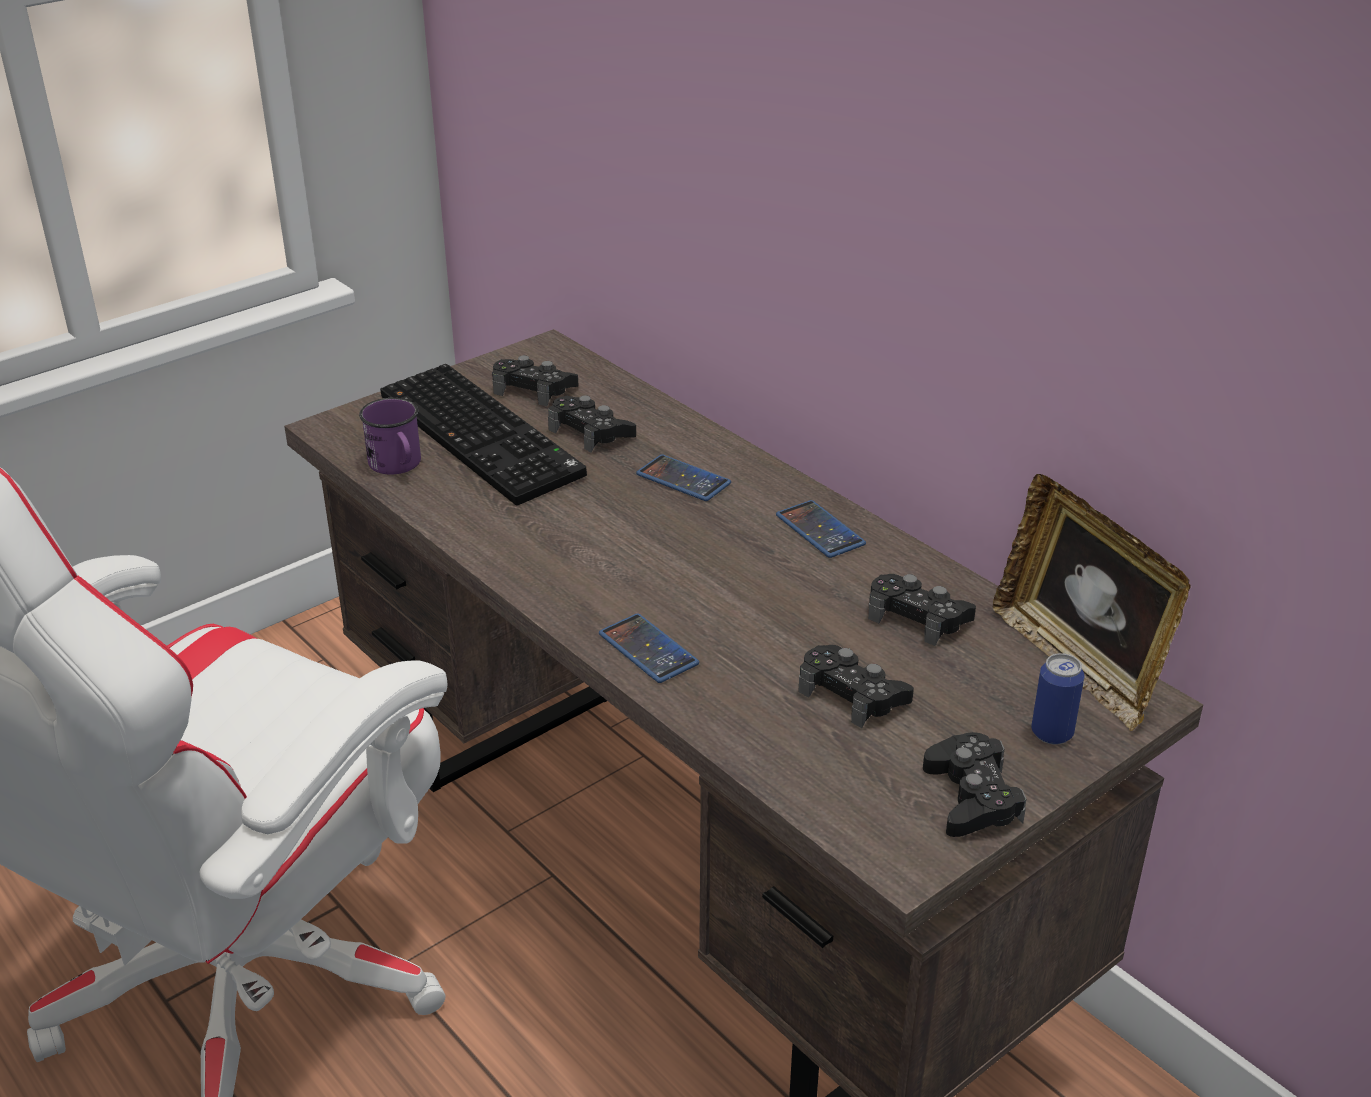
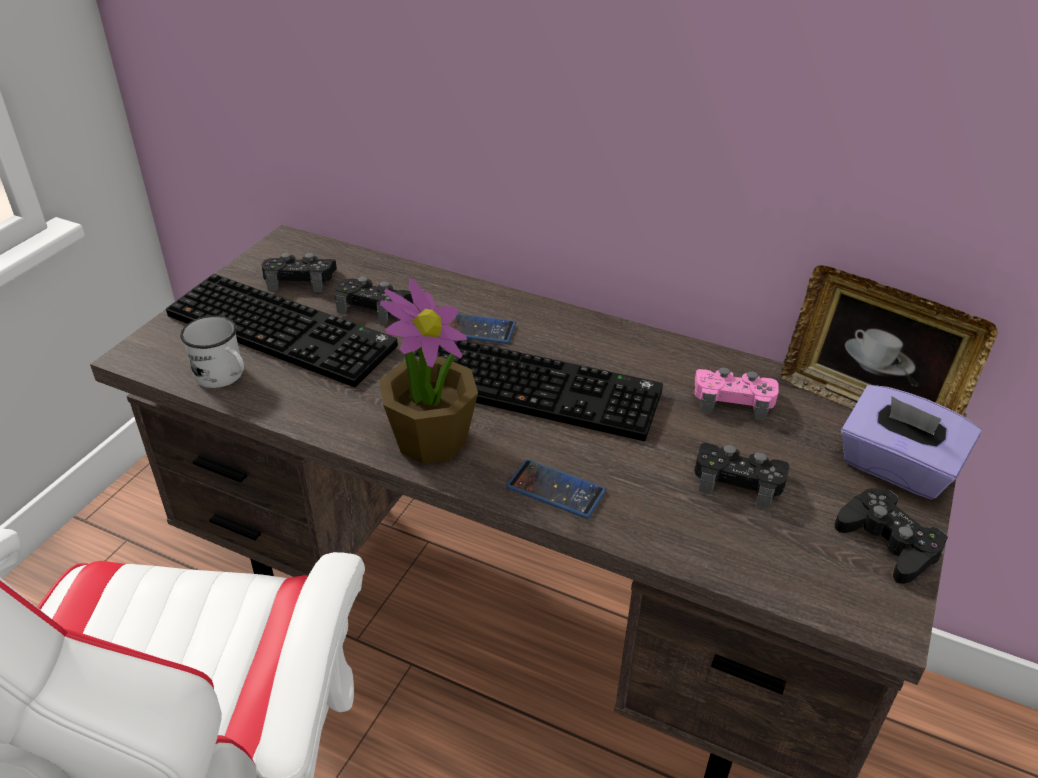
camera: 25 degrees left, 5 degrees up
(398, 466) = (224, 376): purple mug -> white mug
(557, 572) = (431, 439): none -> potted plant
(701, 549) = (533, 386): none -> keyboard
(820, 530) = (610, 346): phone -> none
(918, 617) = (733, 399): black game controller -> pink game controller
(1052, 733) = (895, 468): can -> purple tissue box

